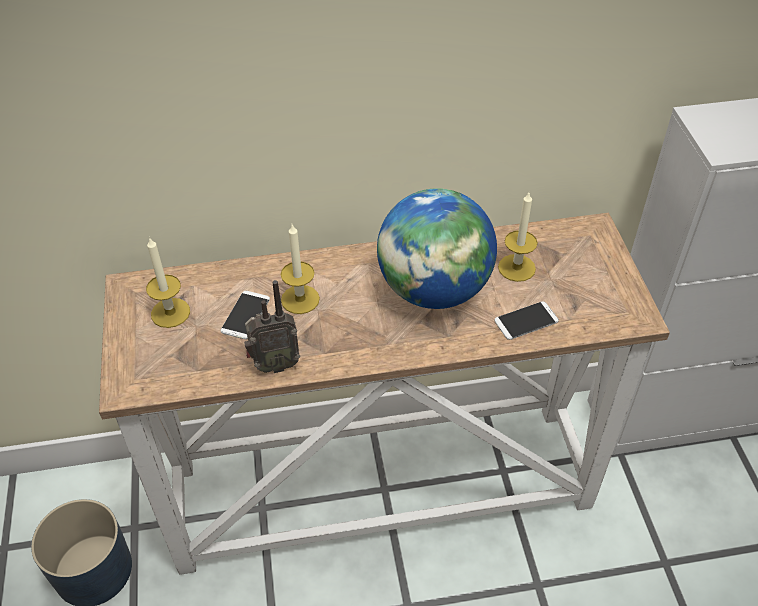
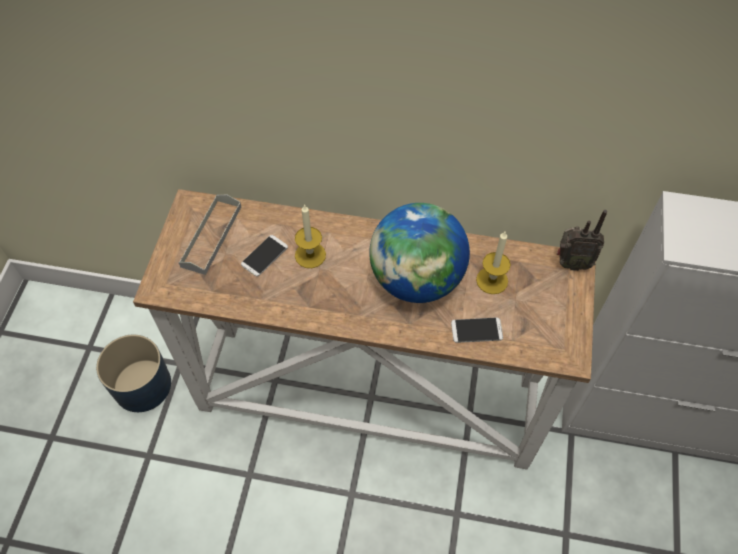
camera: 20 degrees right, 10 degrees up
(170, 313) = (211, 236): candle -> grey tray
(274, 364) = (268, 304): radio -> radio (571, 263)

